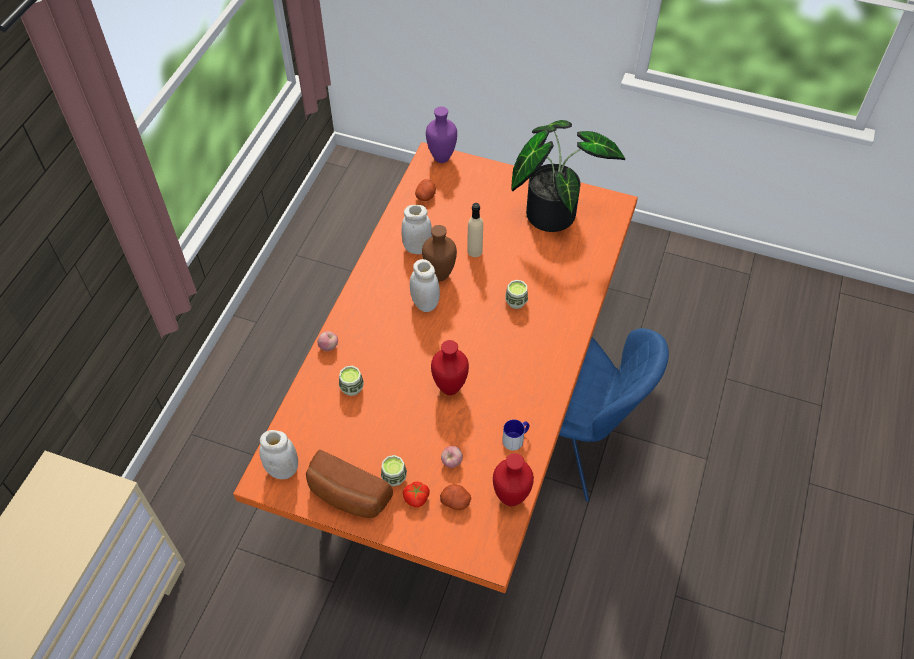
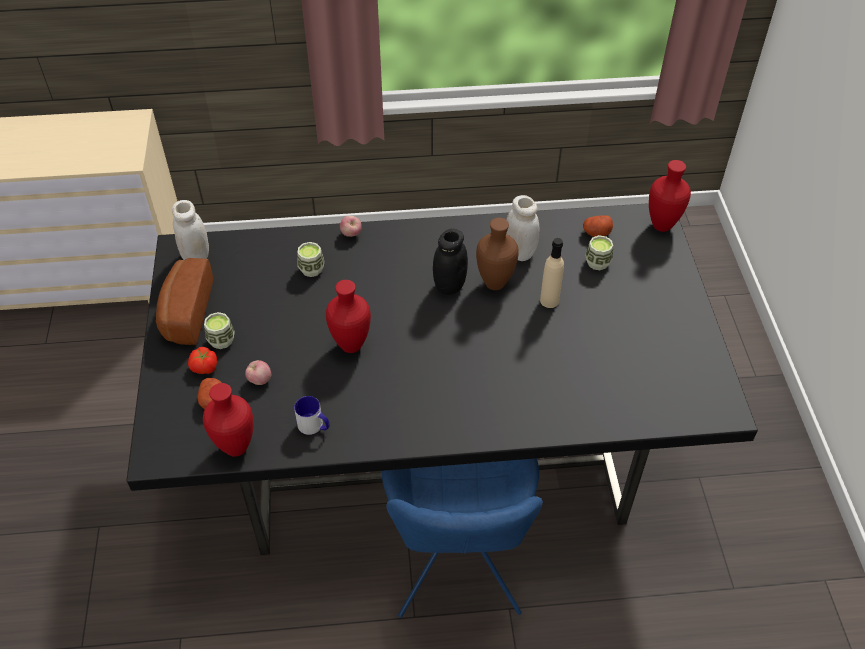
camera: 65 degrees right, 5 degrees down
(425, 303) = (449, 285): white jar -> black jar
(442, 159) = (661, 226): purple vase -> red vase
(456, 424) = (431, 449): orange dining table -> black dining table
(516, 301) = (502, 362): cup -> cup (597, 262)
(553, 210) = (664, 350): potted plant -> none

